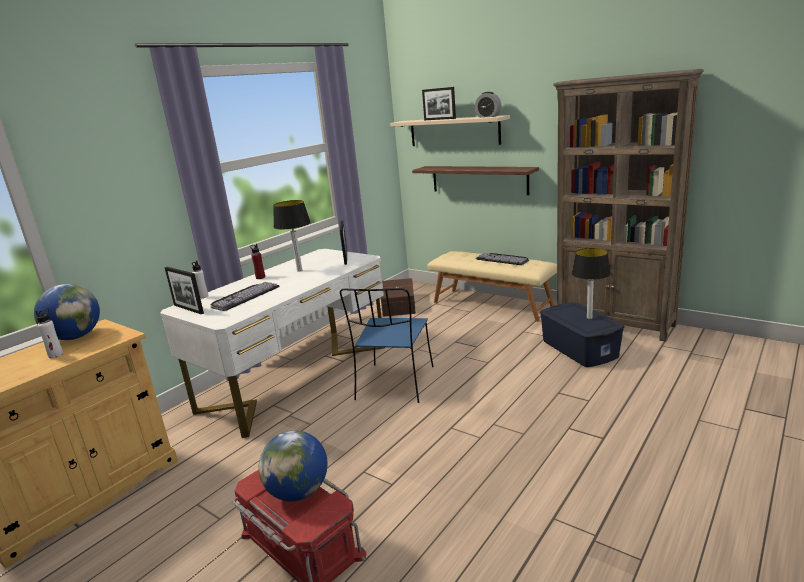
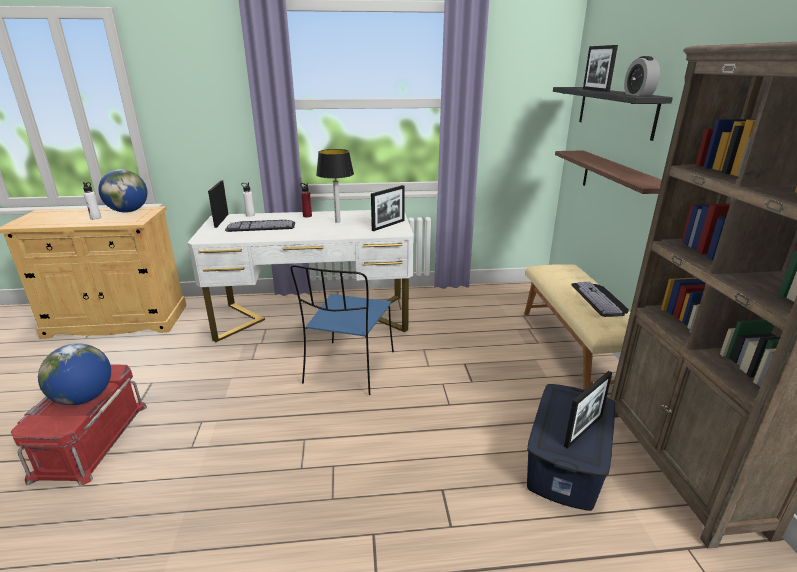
camera: 45 degrees right, 5 degrees up
(395, 384) = (349, 368): blue chair -> blue chair turned 45 degrees counterclockwise
(398, 305) = (489, 299): brown storage box -> none
(453, 131) = (615, 110): beige shelf -> black shelf
(589, 318) = (583, 430): table lamp -> picture frame

